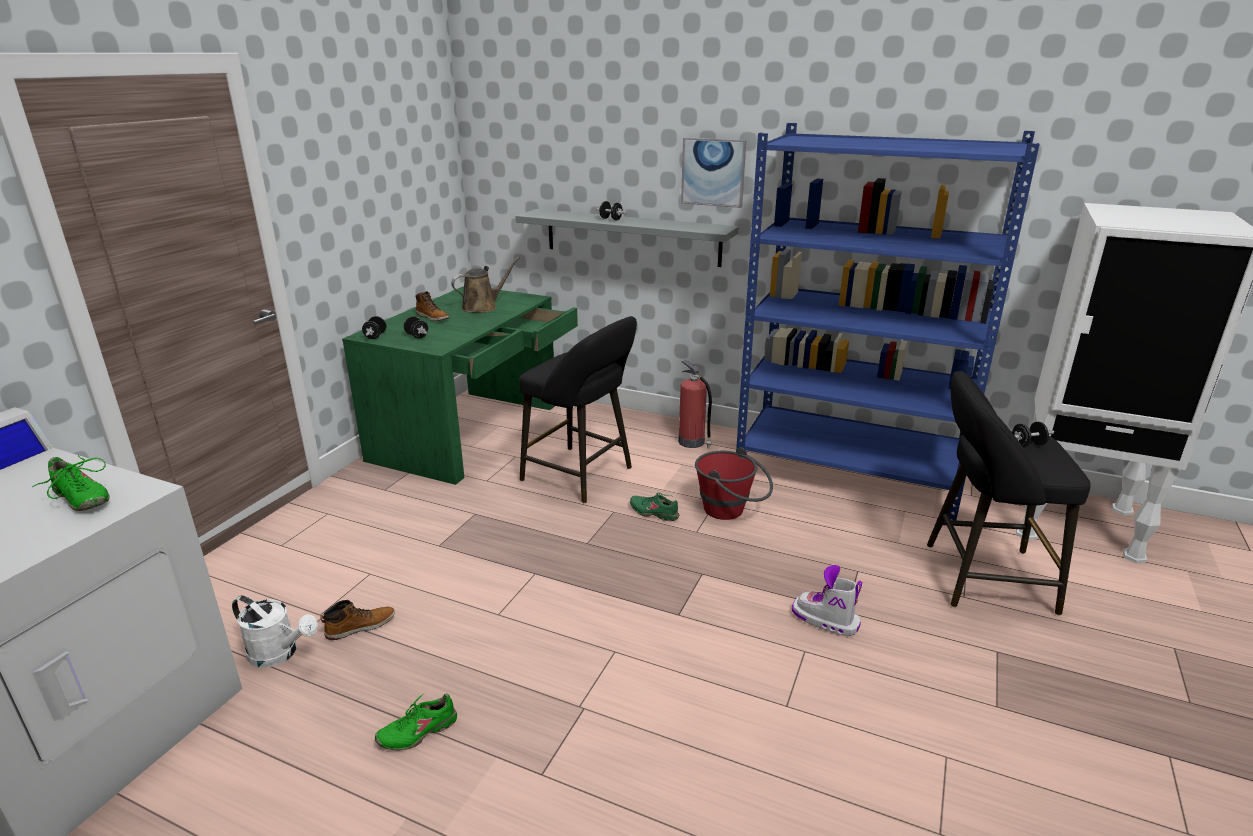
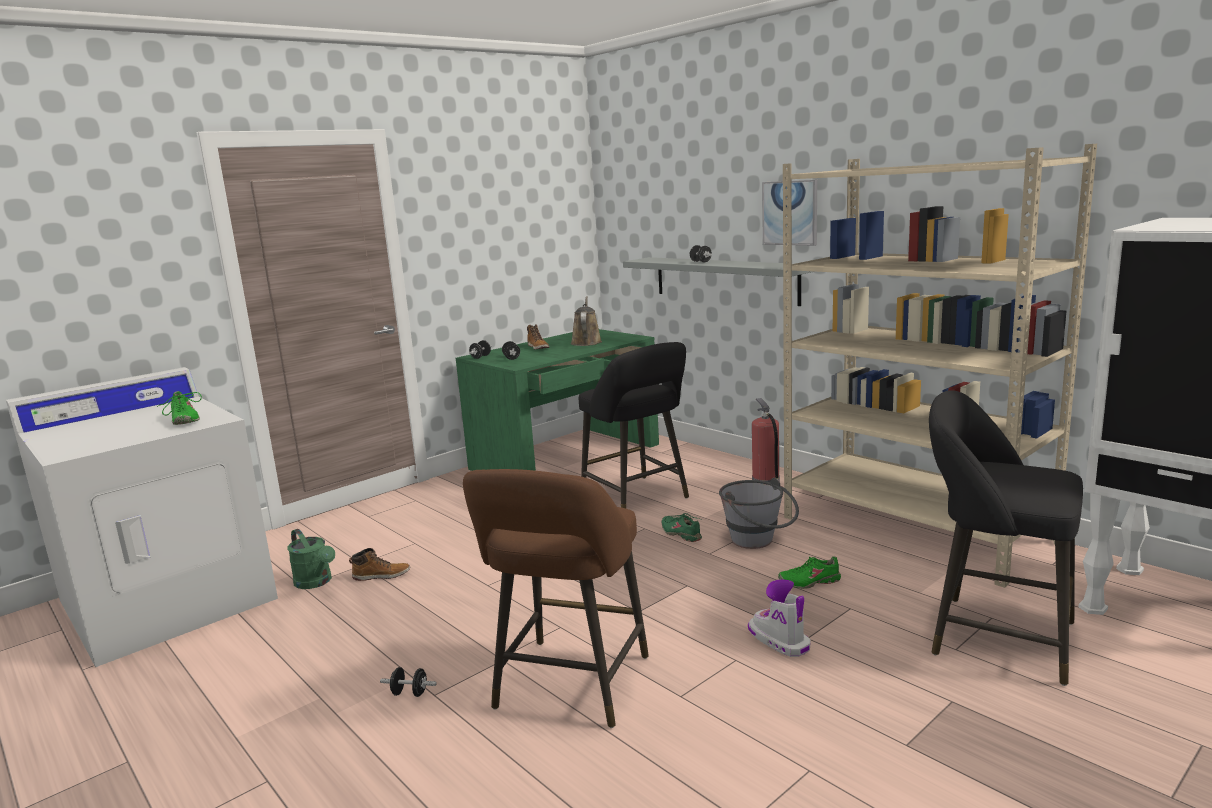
camera: 25 degrees right, 10 degrees down
(280, 654) = (316, 582): white watering can -> green watering can
(418, 731) = (369, 648): green shoe -> green shoe (809, 582)
(482, 307) = (586, 342): brown watering can -> brown watering can turned 75 degrees counterclockwise
(677, 725) = (569, 688): none -> brown stool
(731, 511) = (758, 542): red bucket -> grey bucket
(848, 475) = (914, 529): blue bookcase -> beige bookcase
(1027, 445) = (1026, 476): black dumbbell -> black dumbbell (410, 693)

